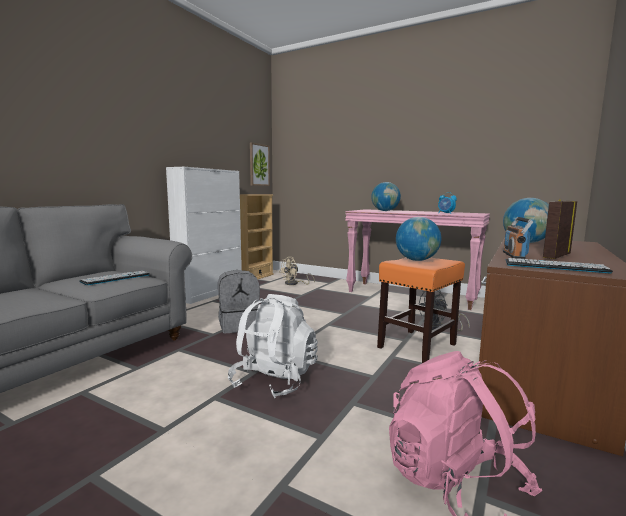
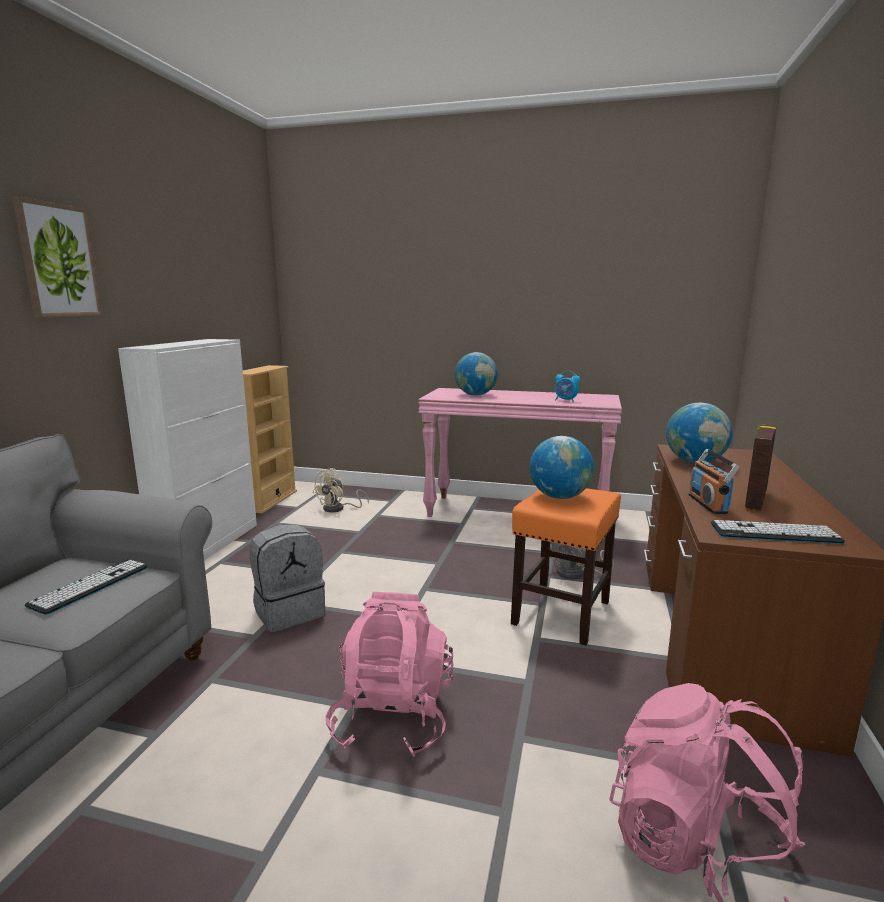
camera: 15 degrees left, 5 degrees up
(259, 165) = (260, 317): picture -> picture (58, 261)
(274, 380) = (392, 716): white backpack -> pink backpack

